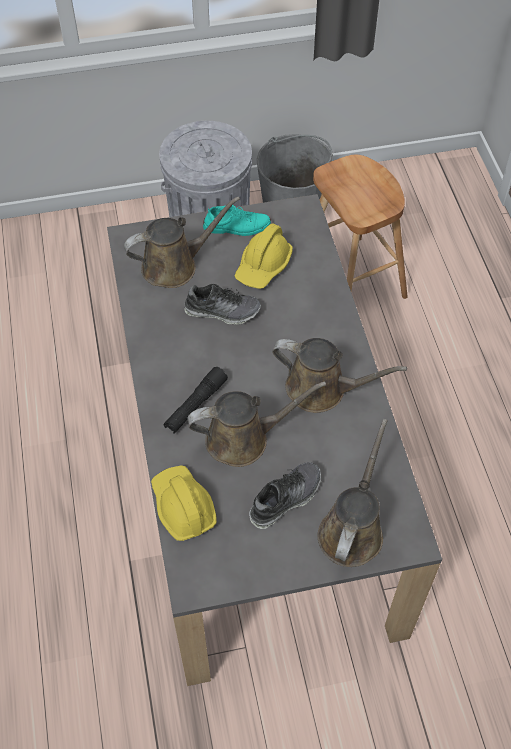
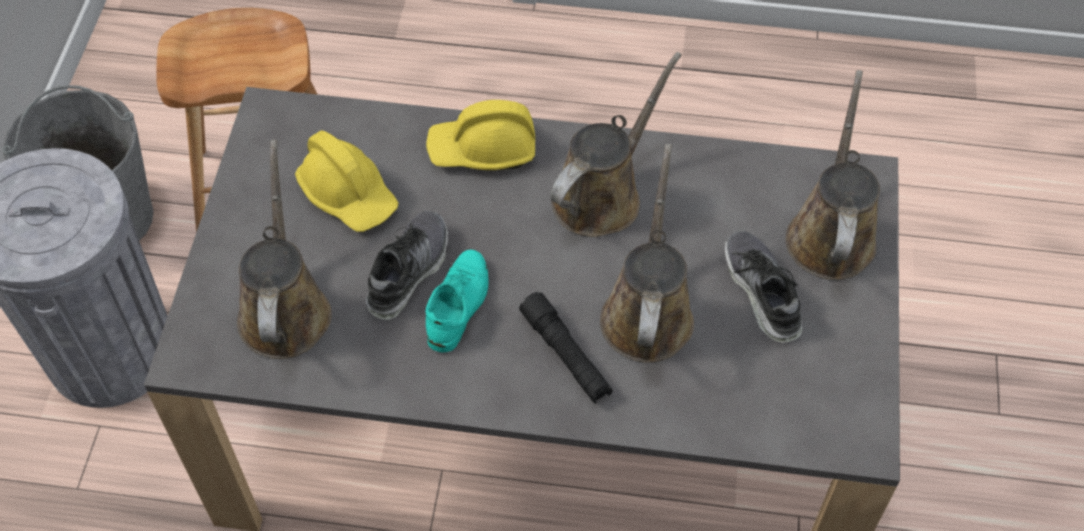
camera: 70 degrees left, 0 degrees up
(182, 507) = (734, 420): yellow hard hat -> yellow hard hat (483, 149)
(236, 226) = (251, 204): turquoise shoe -> turquoise shoe (458, 304)
(352, 529) = (831, 233): brown watering can -> brown watering can turned 60 degrees clockwise

